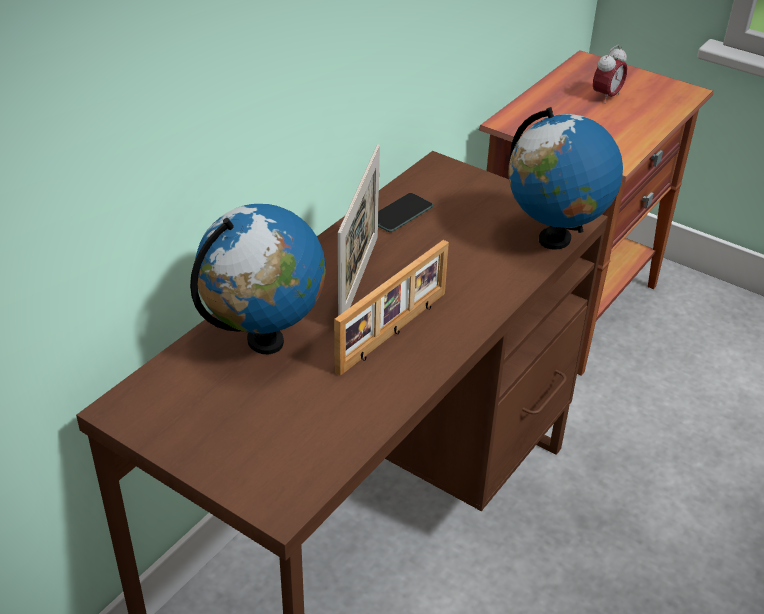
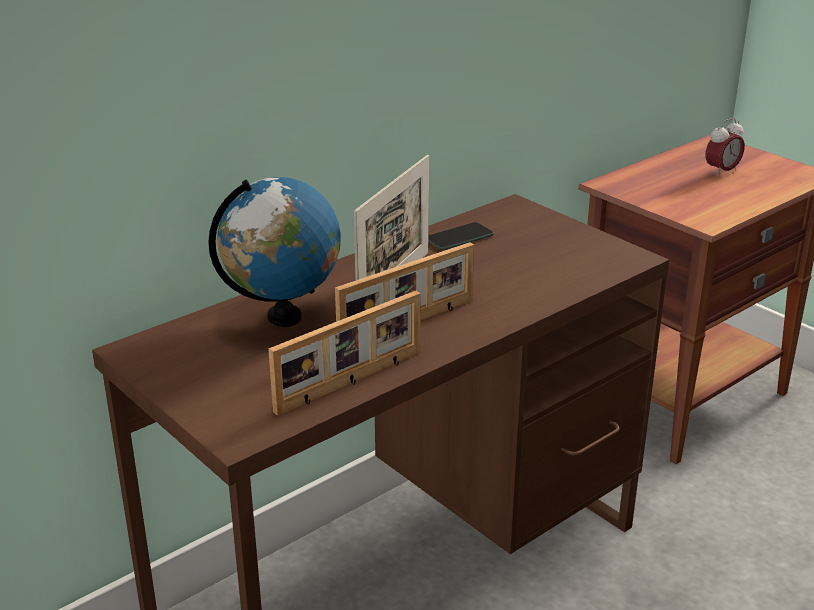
camera: 15 degrees right, 10 degrees down
(367, 416) = (351, 382): none -> picture frame
(554, 239) = (603, 271): globe -> none

